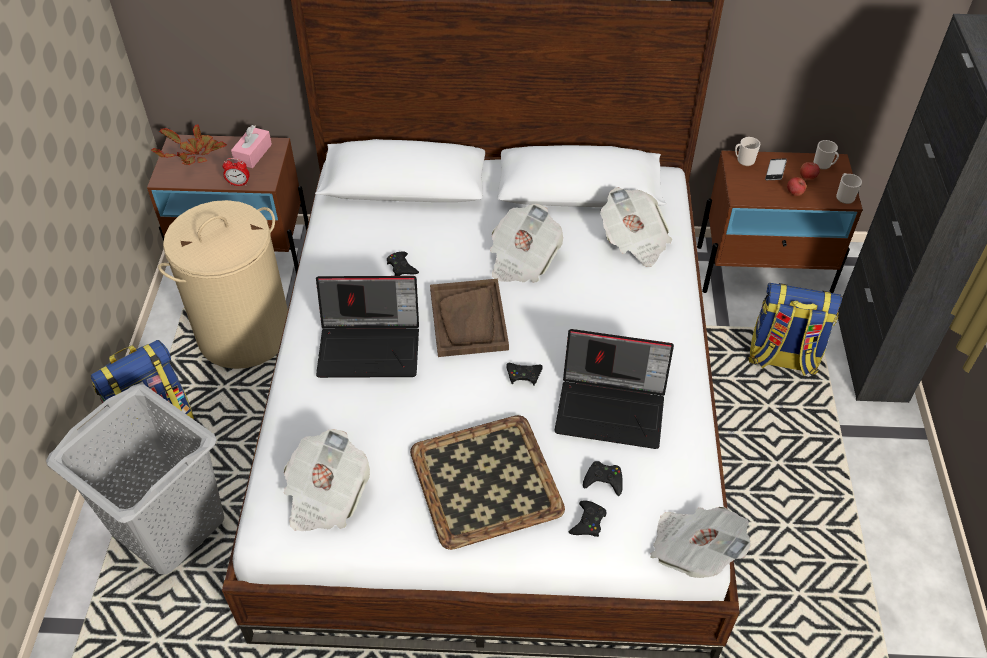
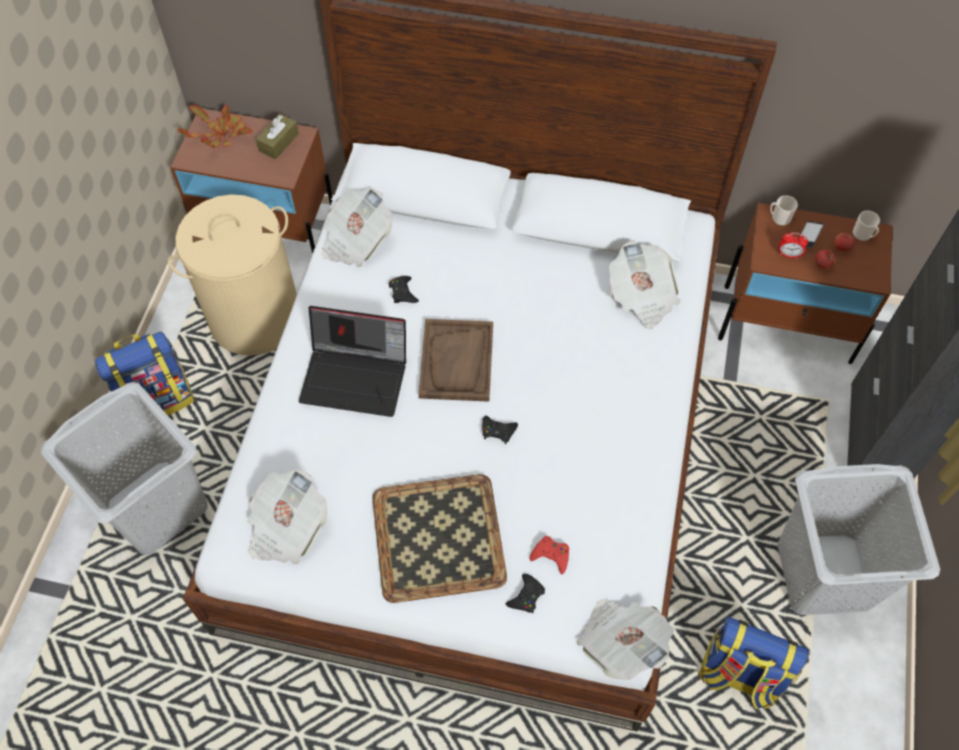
camera: 10 degrees right, 10 degrees up
(239, 184) = (259, 175): alarm clock -> alarm clock (788, 255)
(253, 154) = (279, 142): pink tissue box -> brown tissue box
(522, 260) = (524, 301): newspaper -> newspaper (356, 240)
(603, 480) = (551, 555): black game controller -> red game controller
(612, 408) = (577, 480): laptop -> none
(782, 358) = (781, 425): backpack -> backpack (738, 675)
(844, 196) = (874, 276): mug -> none
(858, 483) = (824, 573): none -> grey laundry basket

